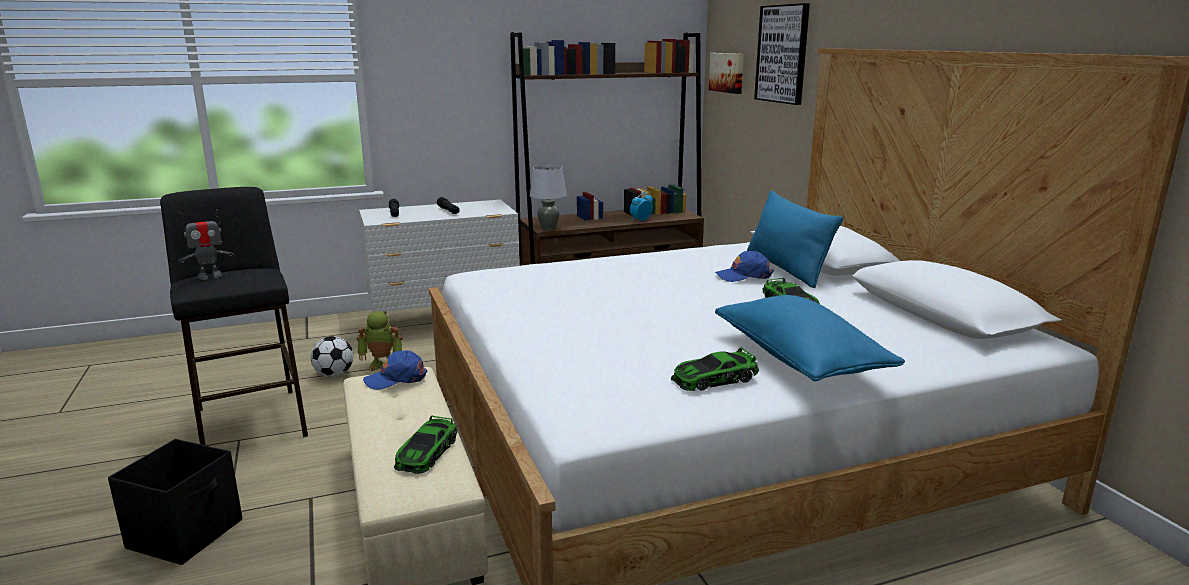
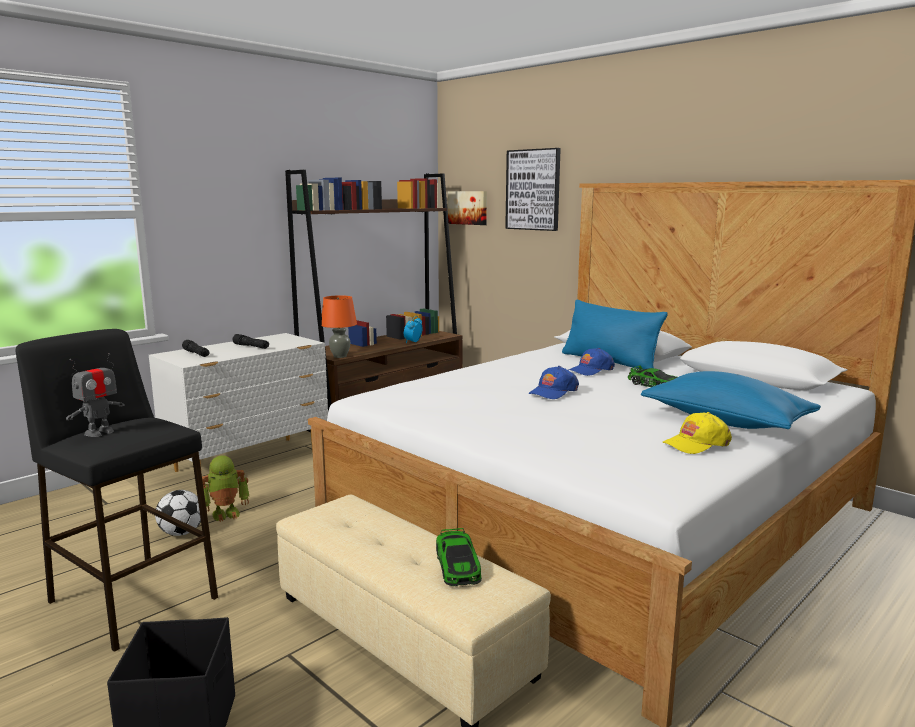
camera: 25 degrees left, 5 degrees down
(396, 379) = (338, 509): blue cap -> blue cap (553, 392)
(548, 228) = (340, 356): grey table lamp -> orange table lamp
(713, 379) = (696, 443): toy car -> yellow cap

